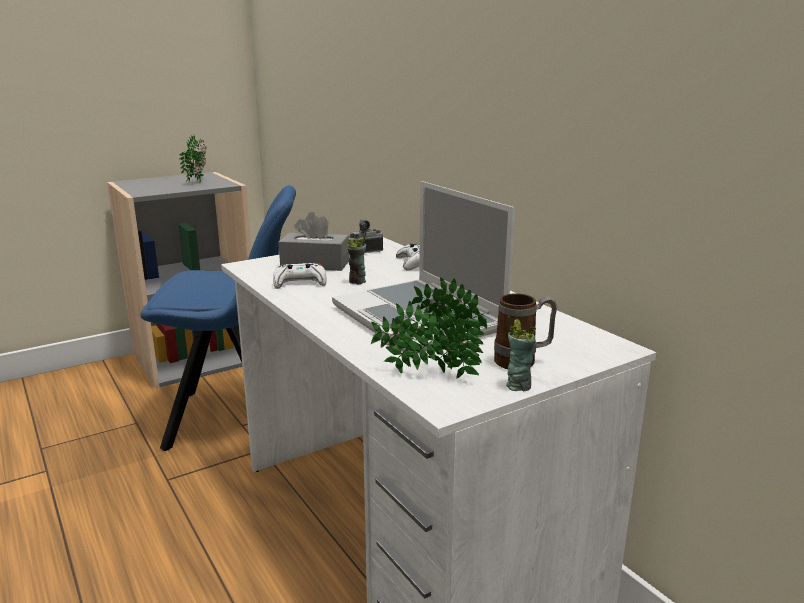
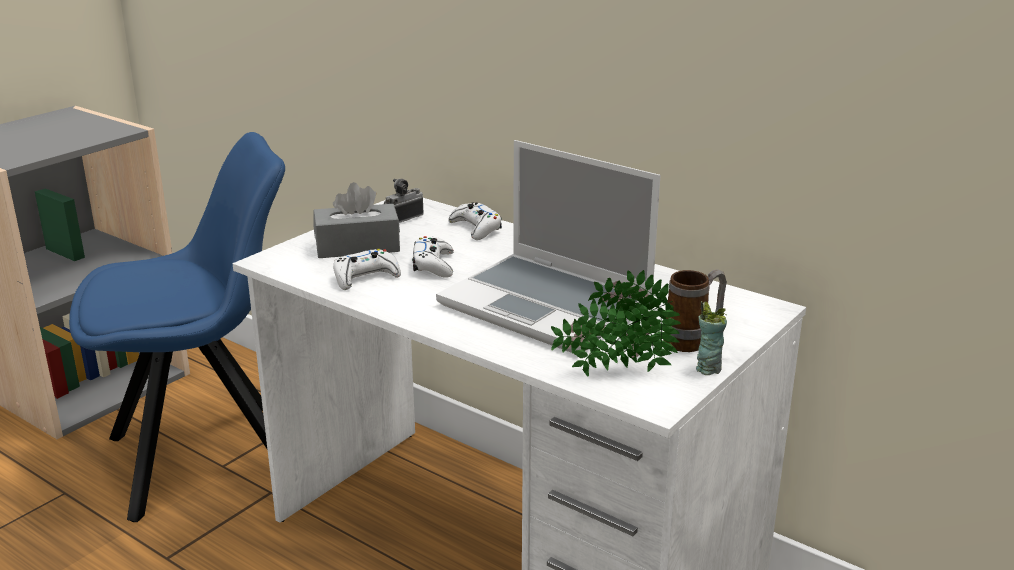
camera: 20 degrees left, 5 degrees up
(198, 181) = (74, 128): potted plant -> none
(357, 281) = (433, 265): cup -> white game controller

